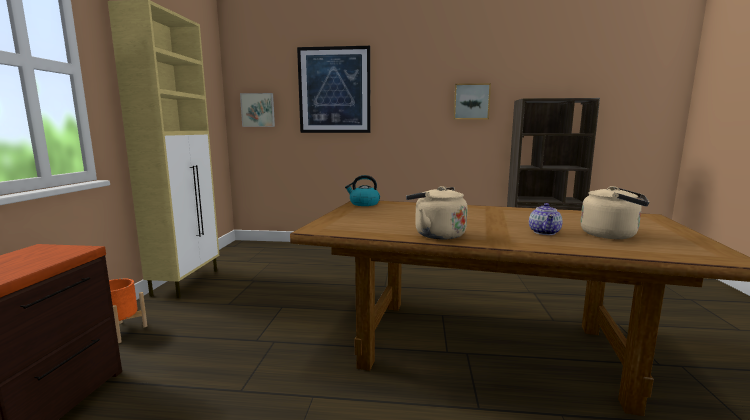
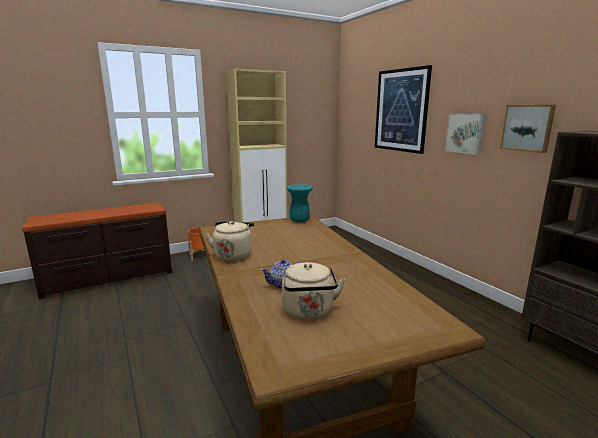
camera: 55 degrees right, 5 degrees up
(258, 110) = (354, 125): picture -> picture (465, 133)
(364, 204) = (299, 221): kettle -> turquoise vase

